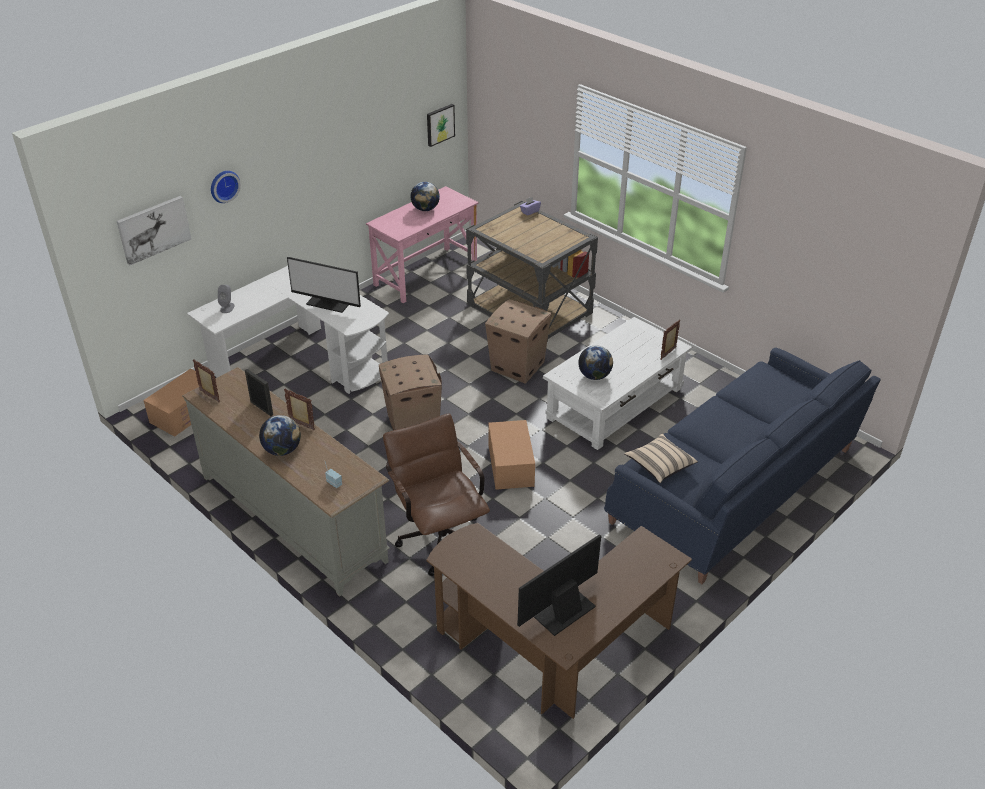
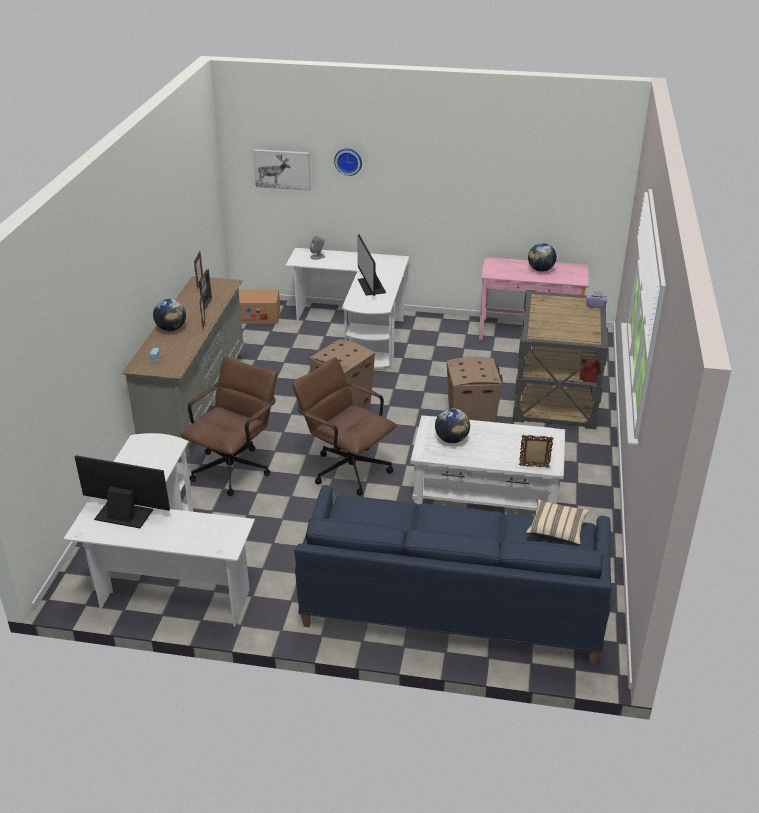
camera: 55 degrees right, 5 degrees down
(440, 124) = (592, 201): picture -> none
(510, 465) = (346, 467): cardboard box -> brown office chair
(553, 650) = (162, 570): brown desk -> white desk
(660, 465) = (359, 511): beige pillow -> beige pillow (556, 530)

